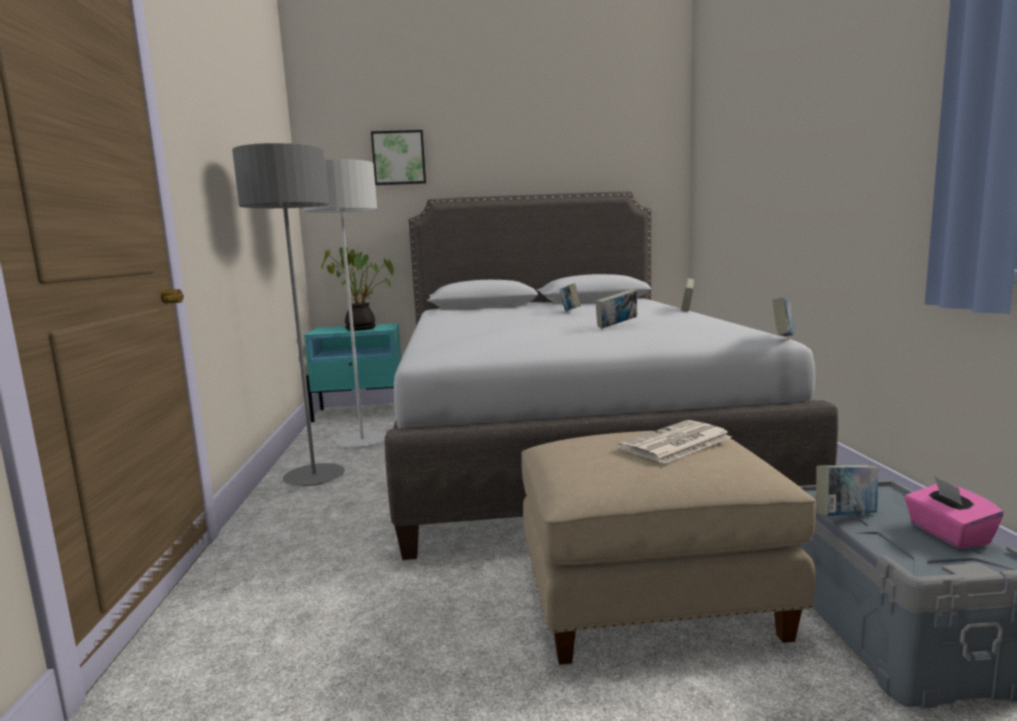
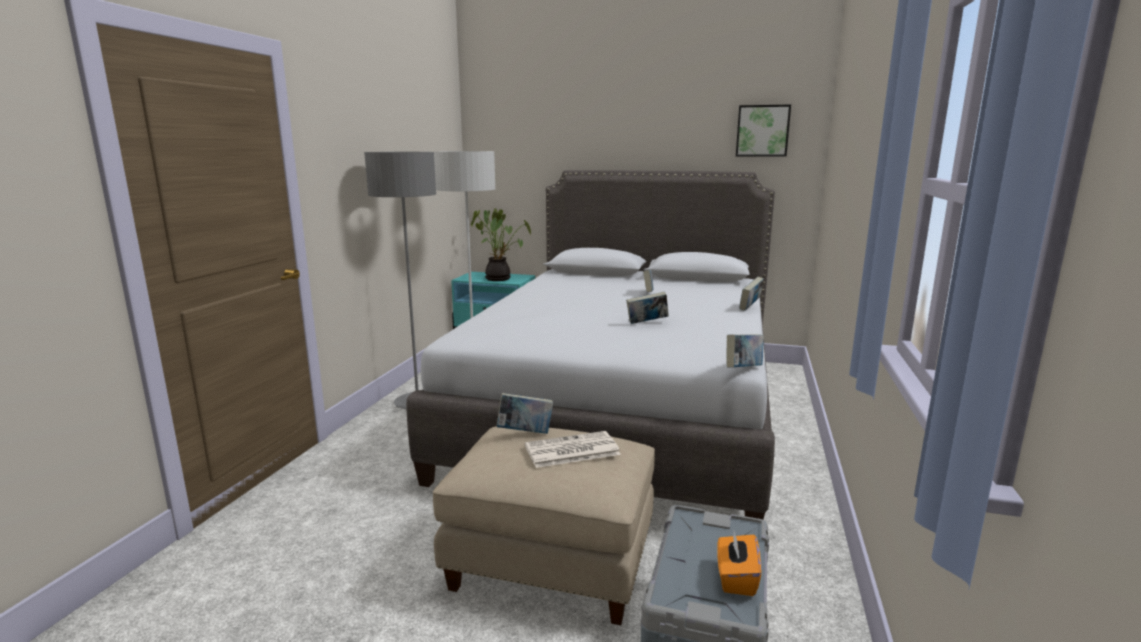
camera: 20 degrees right, 5 degrees up
(399, 158) = (545, 131): picture -> picture (762, 131)
(845, 517) = (678, 542): book -> book (525, 433)
(947, 534) = (736, 578): pink tissue box -> orange tissue box

